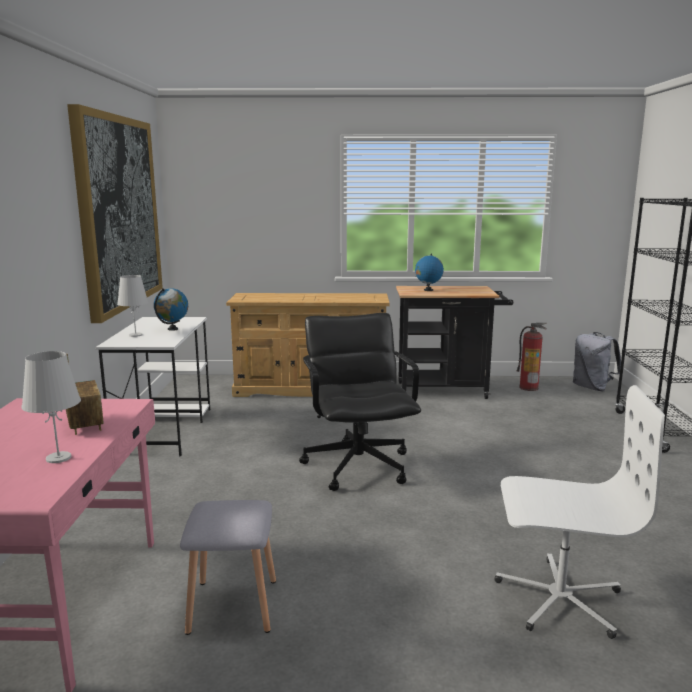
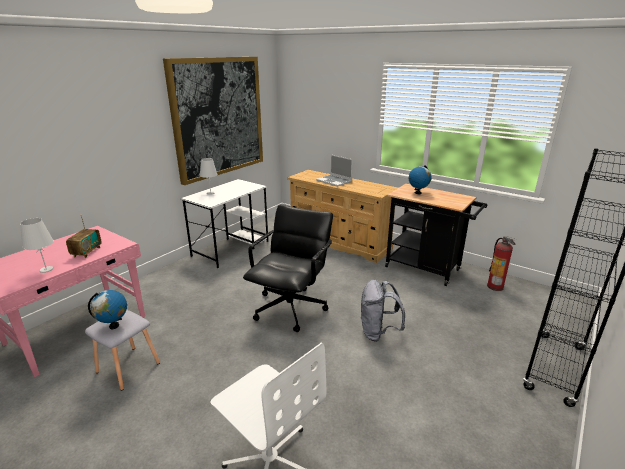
camera: 35 degrees right, 10 degrees up
(172, 329) = (233, 192): globe -> globe (114, 326)
(300, 298) = (334, 181): none -> laptop
(592, 388) = (555, 304): grey backpack -> grey backpack (378, 332)

